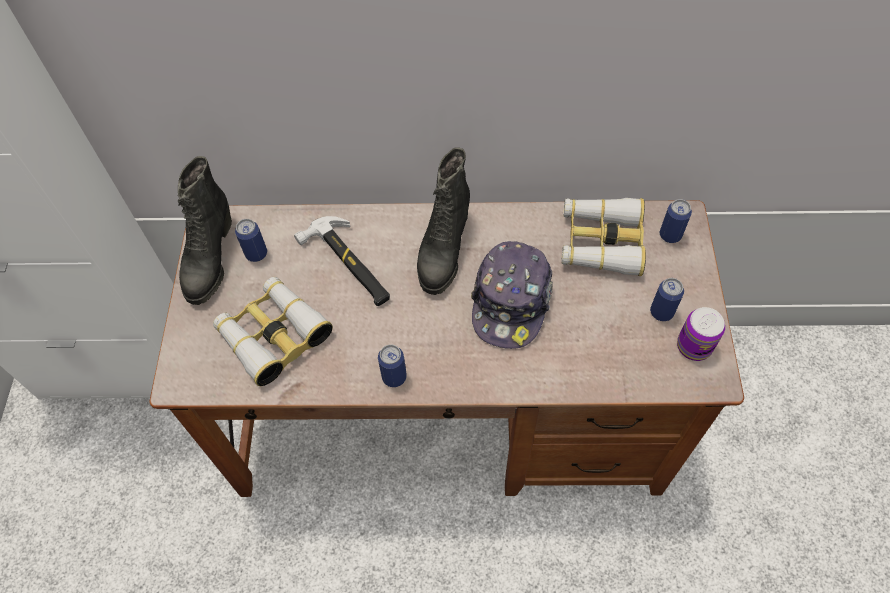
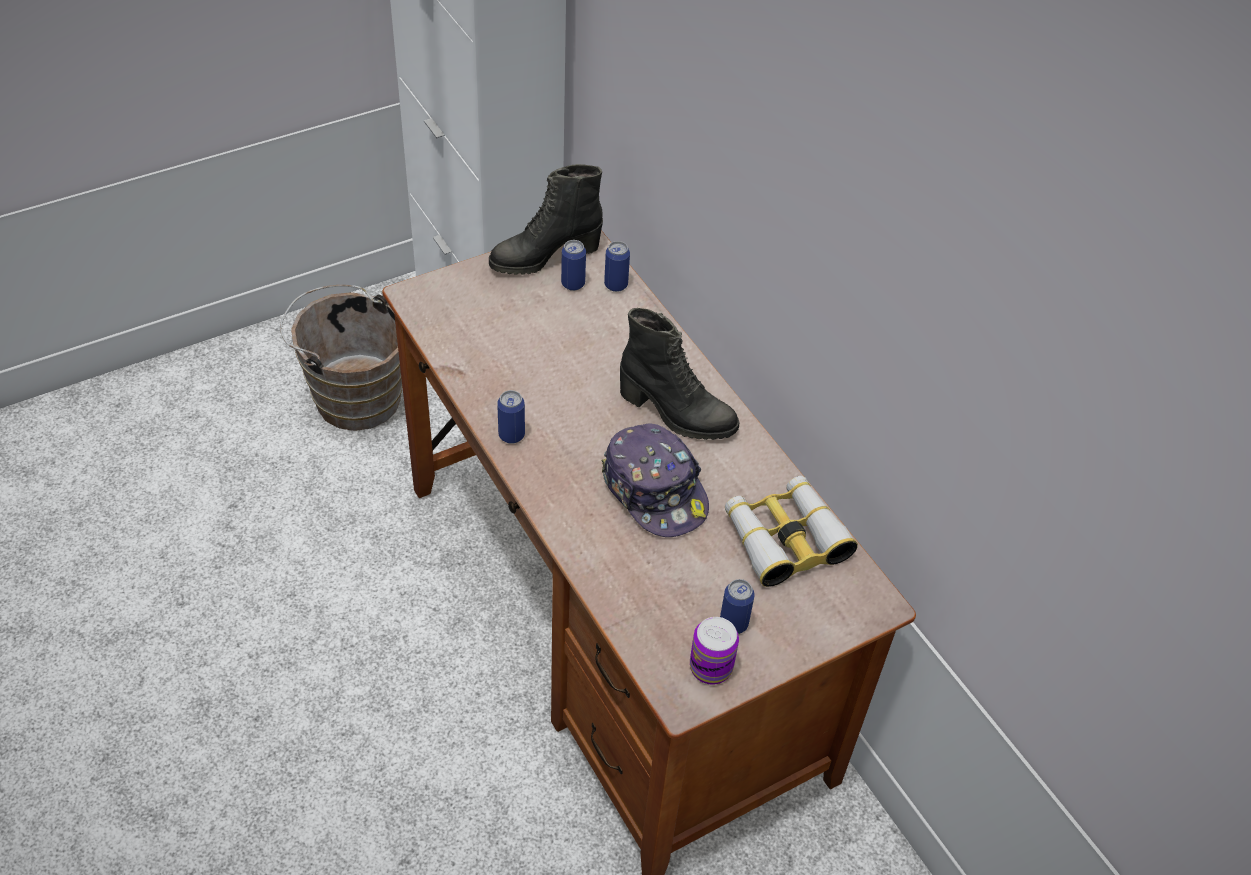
camera: 55 degrees right, 10 degrees down
(108, 501) = (353, 395): none -> brown bucket
(273, 335) = (498, 333): binoculars -> none
(348, 265) = (608, 351): hammer -> none
(443, 250) = (676, 414): black boot -> black boot turned 135 degrees counterclockwise
(511, 302) = (655, 490): cap -> cap turned 105 degrees counterclockwise
(670, 235) = (842, 598): can -> can (616, 285)

